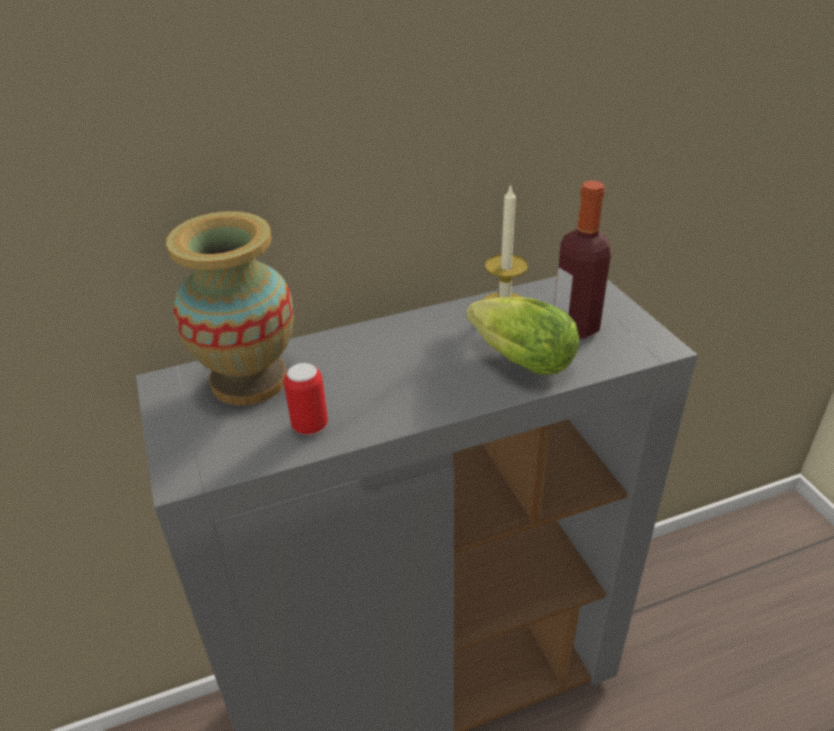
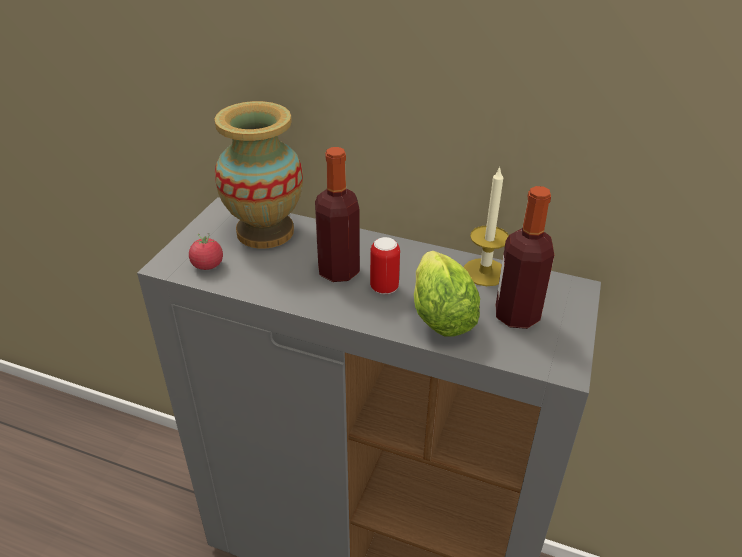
camera: 40 degrees right, 0 degrees up
(233, 448) = (207, 265): none -> tomato
(310, 426) = (260, 277): can -> can (384, 288)
(380, 375) = (338, 271): none -> bottle

